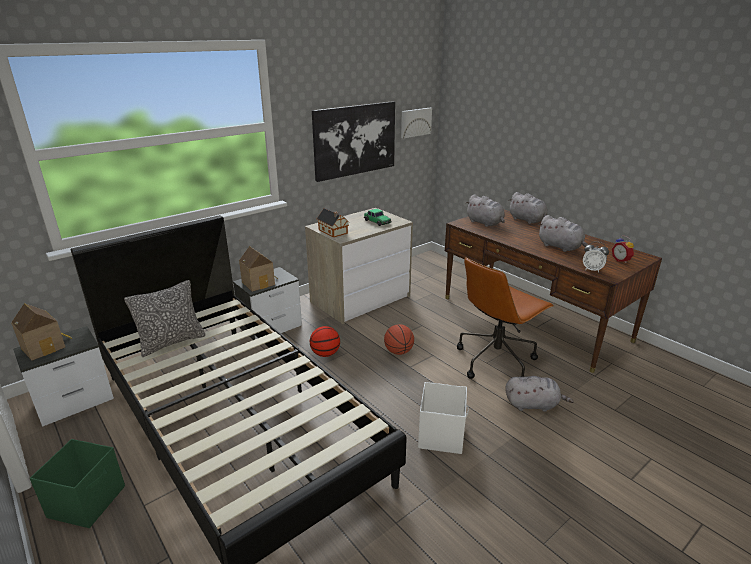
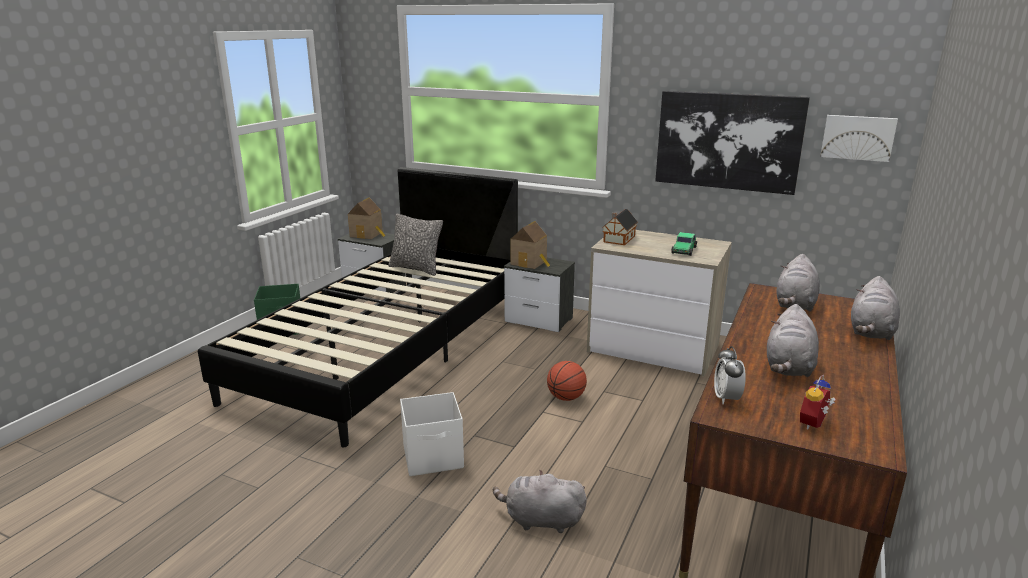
camera: 65 degrees right, 5 degrees down
(325, 354) = (520, 358): basketball -> none
(496, 360) = (618, 473): brown office chair -> none
(533, 404) = (540, 520): grey plush toy -> grey plush toy turned 120 degrees clockwise

